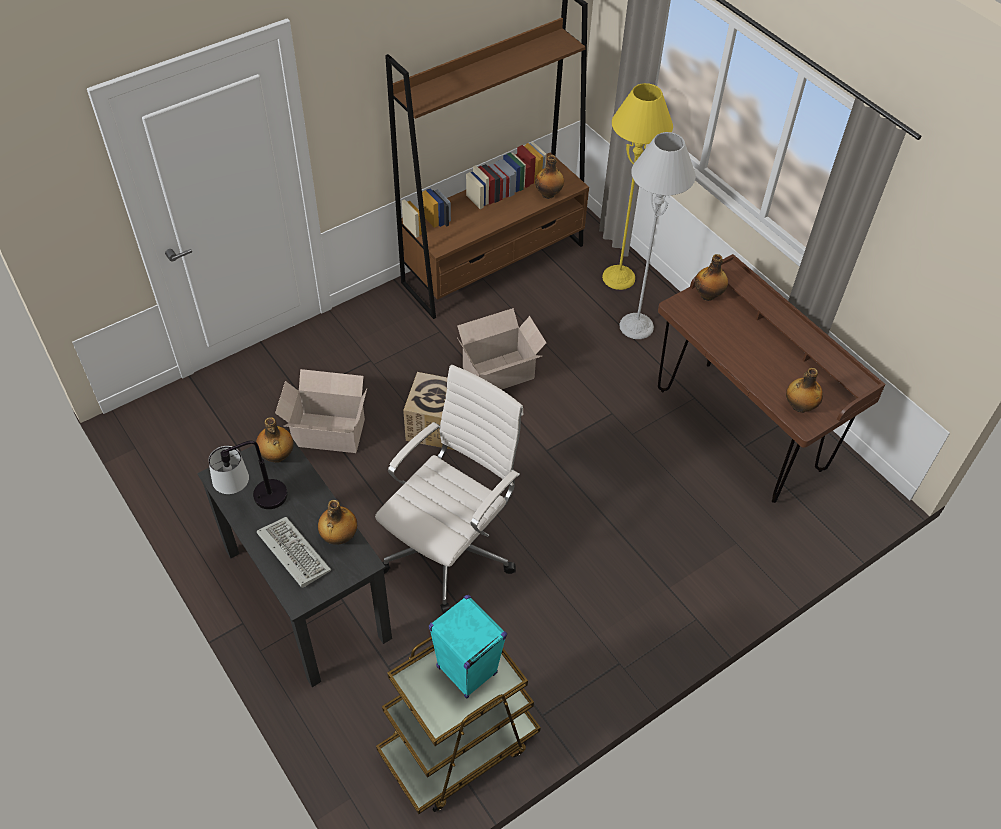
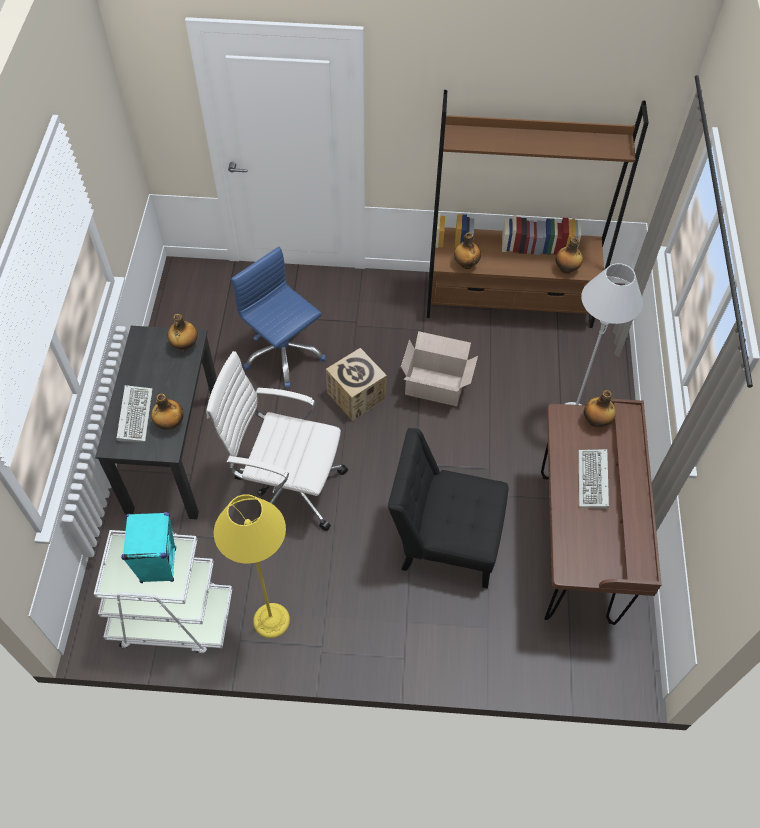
camera: 40 degrees right, 5 degrees up
(255, 503) = (144, 367): table lamp -> none
(327, 432) = (283, 354): cardboard box -> blue office chair
(451, 549) = (287, 487): white office chair -> white office chair turned 150 degrees counterclockwise
(458, 747) = (171, 618): brown cart -> white cart
(618, 278) = (596, 370): yellow floor lamp -> yellow floor lamp (271, 620)
(633, 496) = (444, 539): none -> black chair
(753, 343) = (593, 481): none -> keyboard
(799, 406) = (578, 554): bottle -> bottle (466, 264)

